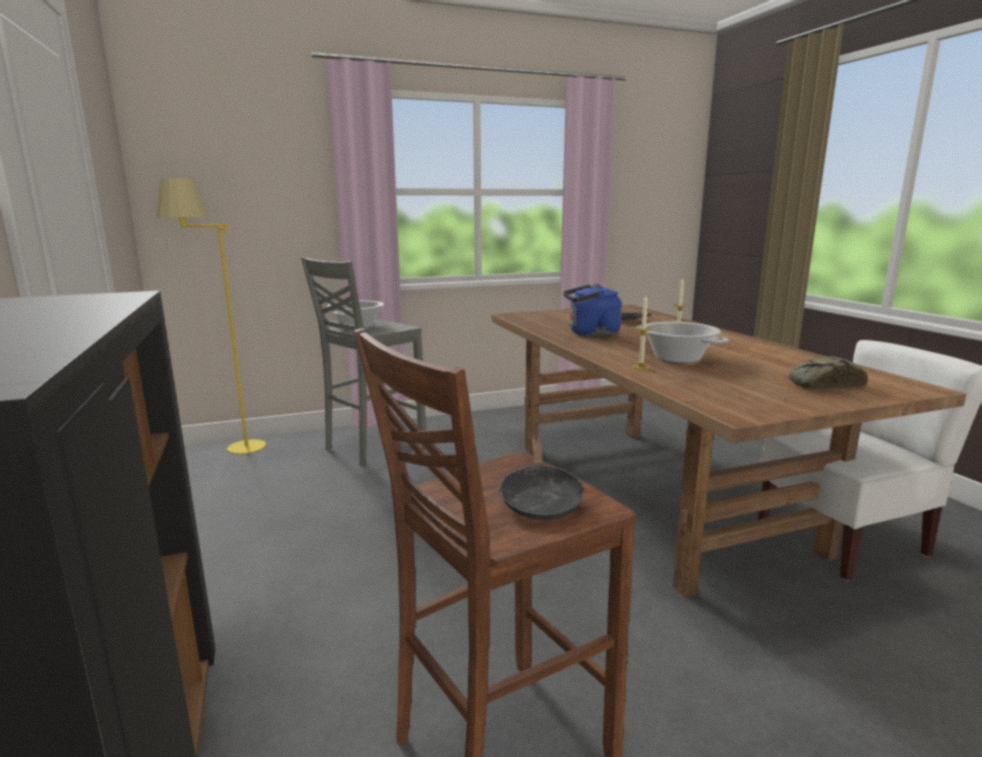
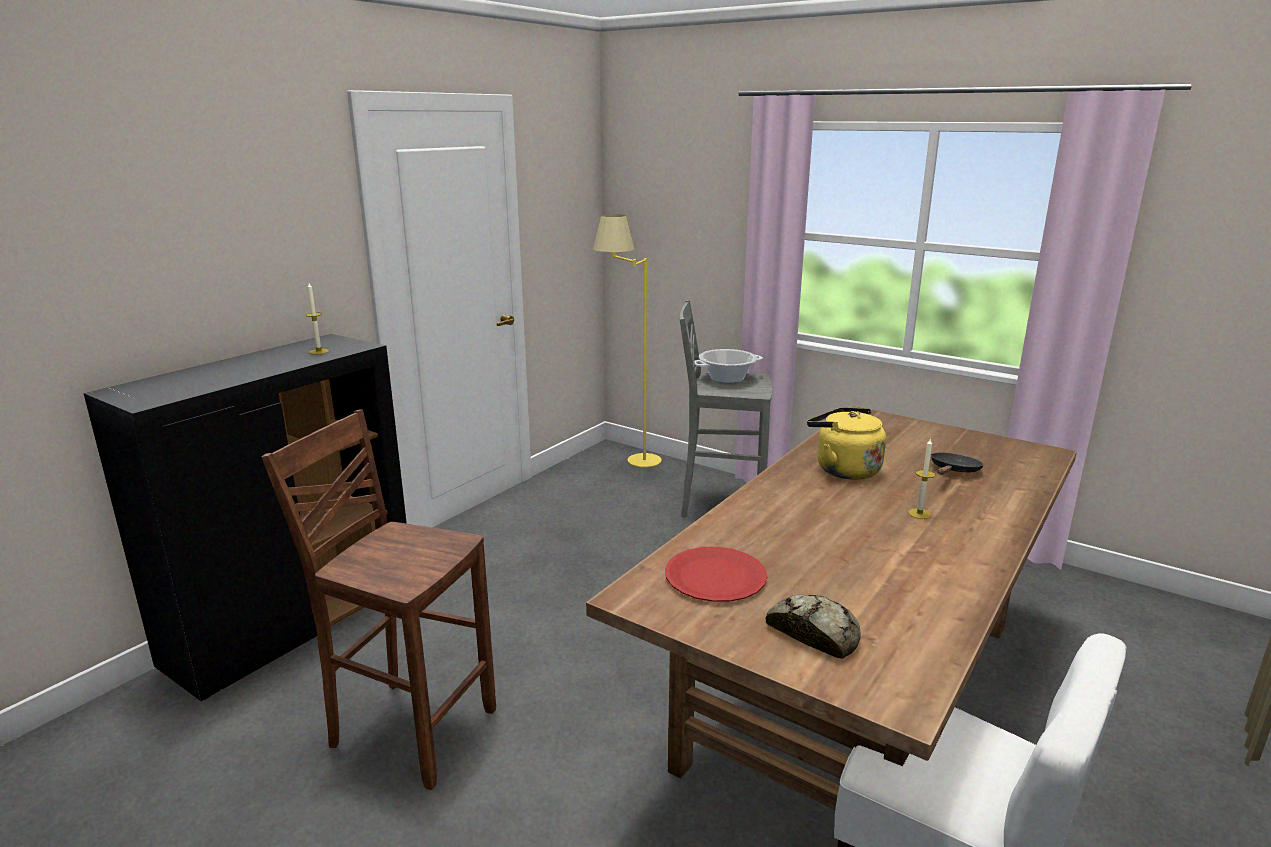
camera: 55 degrees right, 5 degrees up
(540, 499) = (403, 565): black frying pan -> none
(590, 334) = (843, 469): blue kettle -> yellow kettle
(641, 367) = (737, 523): candle -> candle (319, 351)
(677, 358) = (807, 533): cooking pot -> none
(724, 388) = (715, 577): none -> red plate

